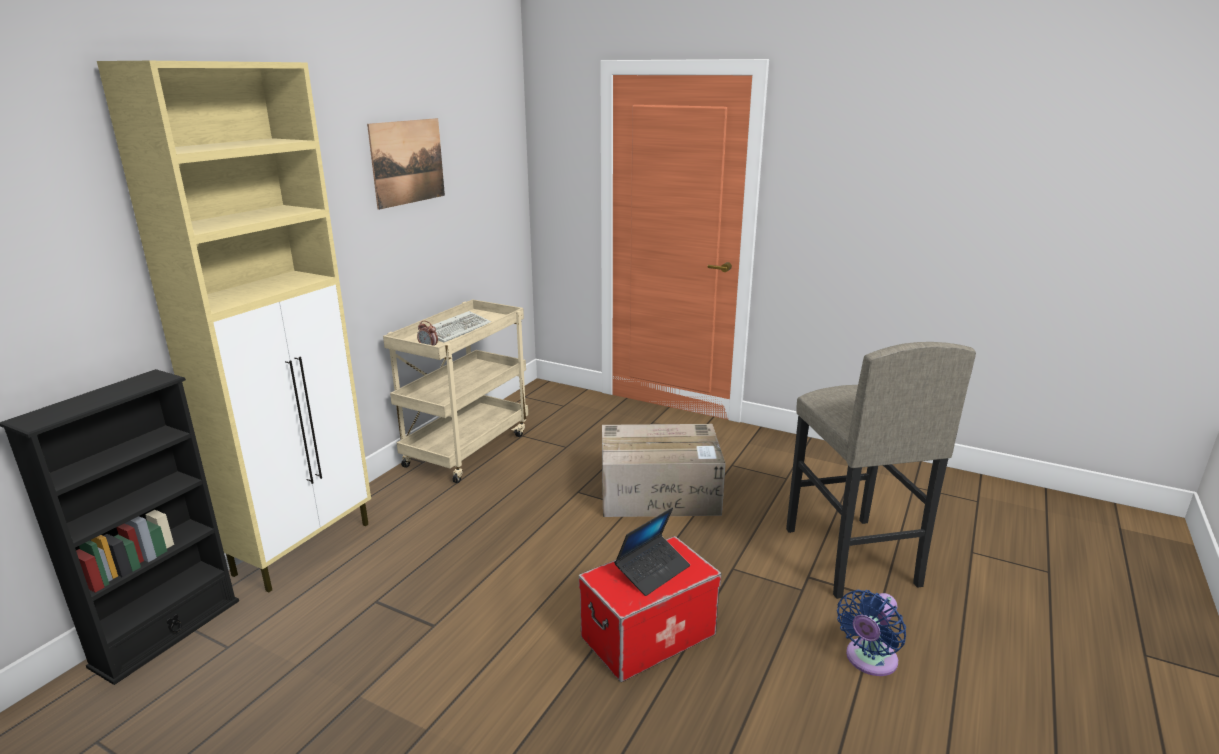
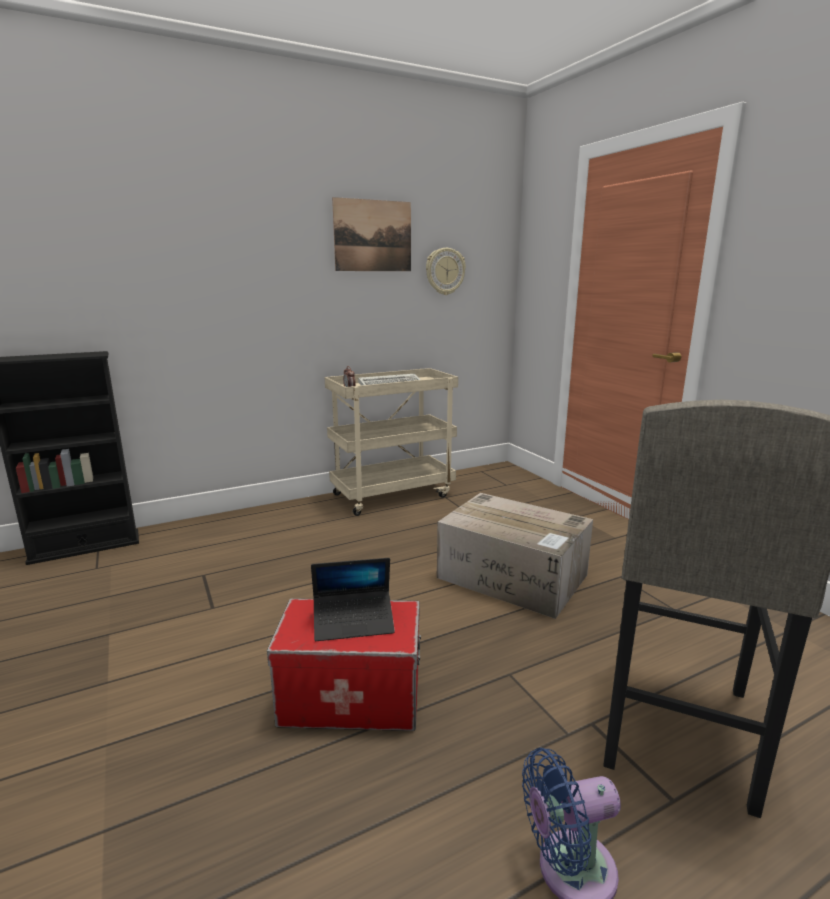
camera: 35 degrees right, 5 degrees down
(305, 547) = (213, 525): beige cabinet -> none
(472, 189) = (445, 271): none -> wall clock

